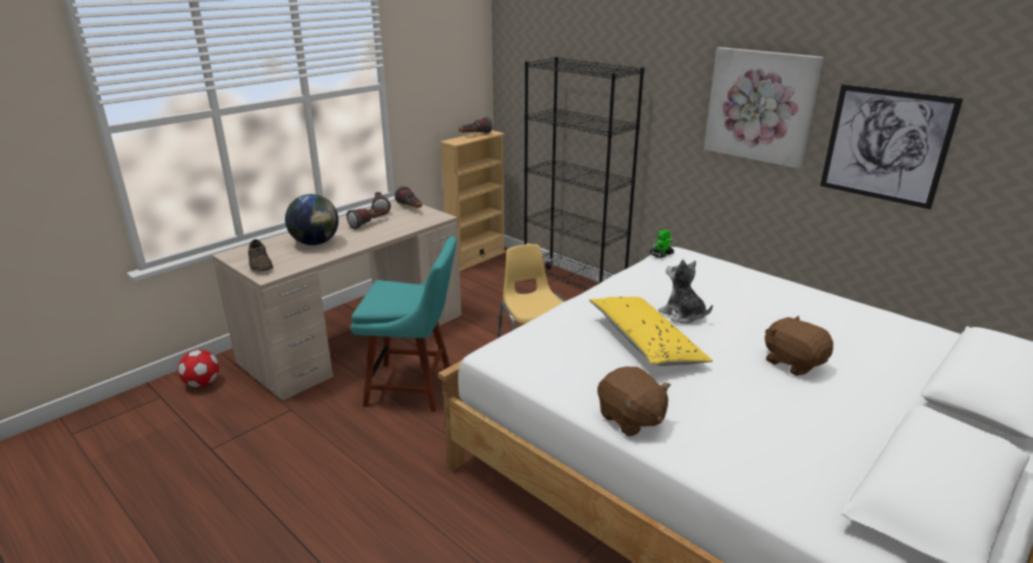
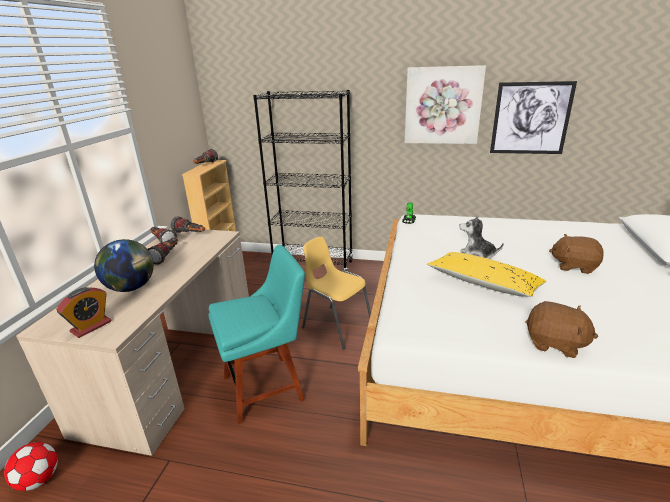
camera: 30 degrees left, 0 degrees up
(260, 264) = (91, 326): brown shoe -> alarm clock

